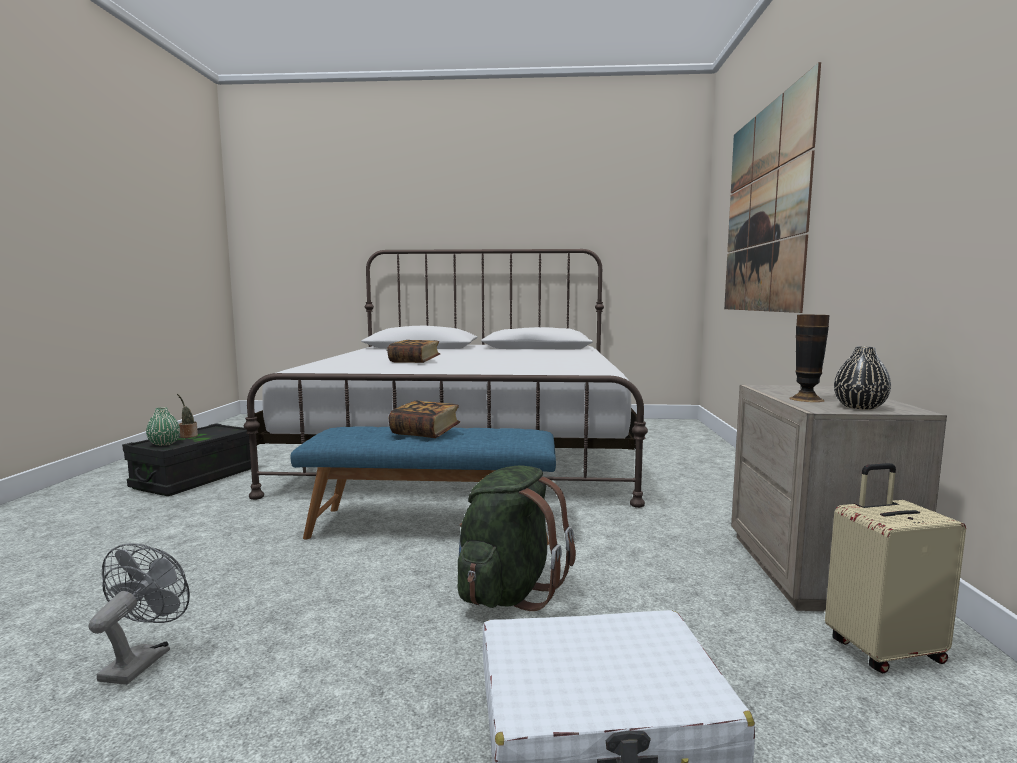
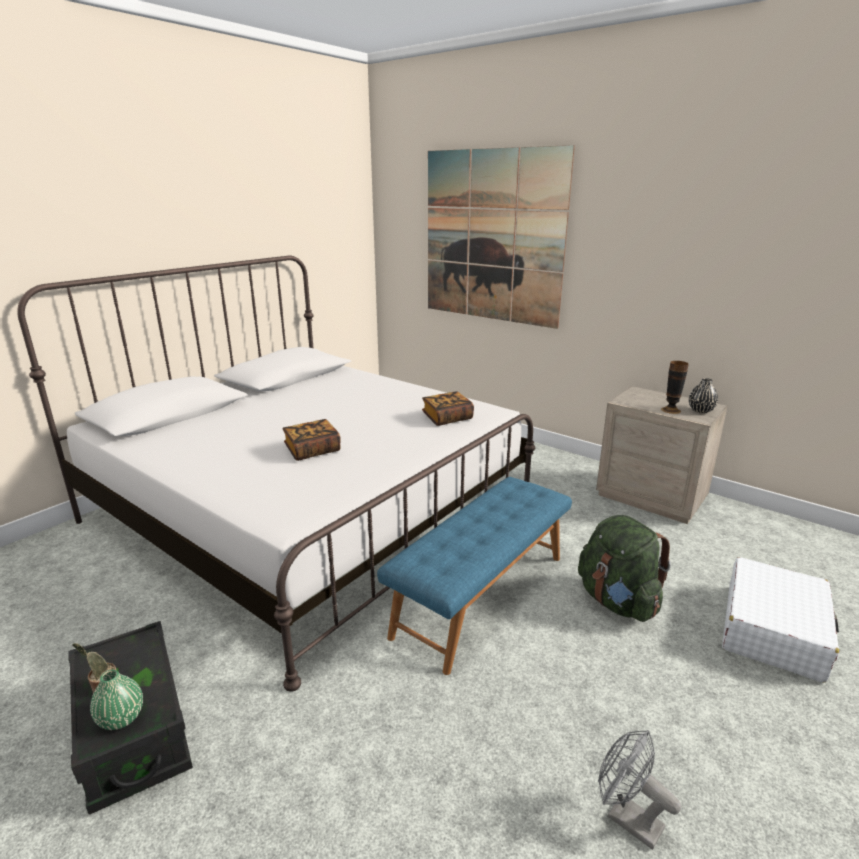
camera: 55 degrees left, 15 degrees up
(425, 433) = (481, 524): book -> book (447, 418)
(882, 650) = (729, 524): beige suitcase -> none

